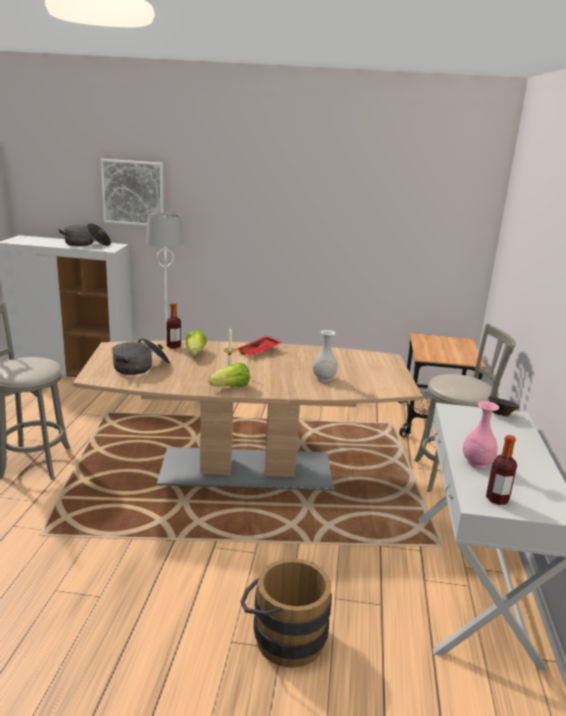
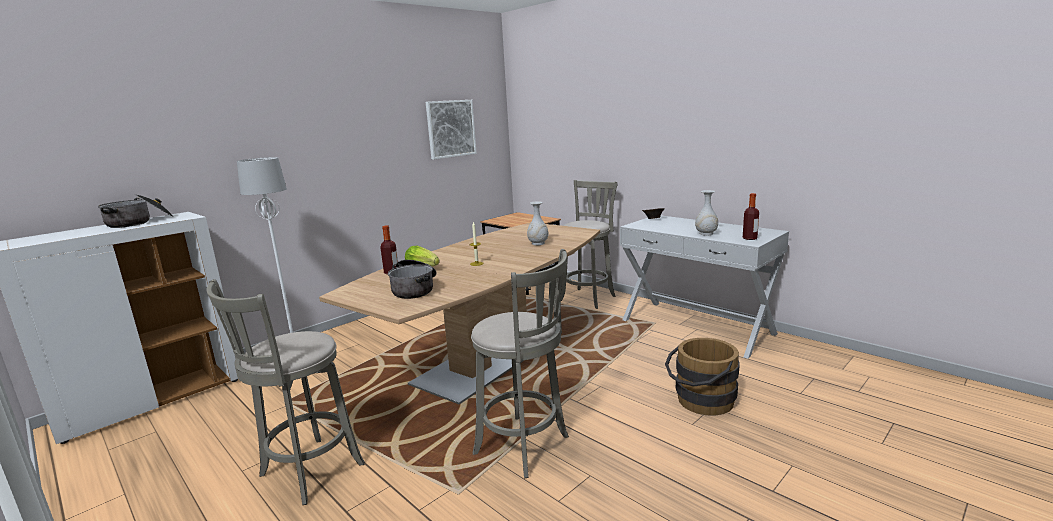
camera: 50 degrees left, 5 degrees down
(119, 544) = (525, 447): none -> grey stool
(133, 193) = (180, 147): picture -> picture (451, 128)
(231, 387) = (511, 268): lettuce -> none
(259, 351) = (458, 250): red tray -> none
(476, 463) = (706, 234): pink vase -> white vase

